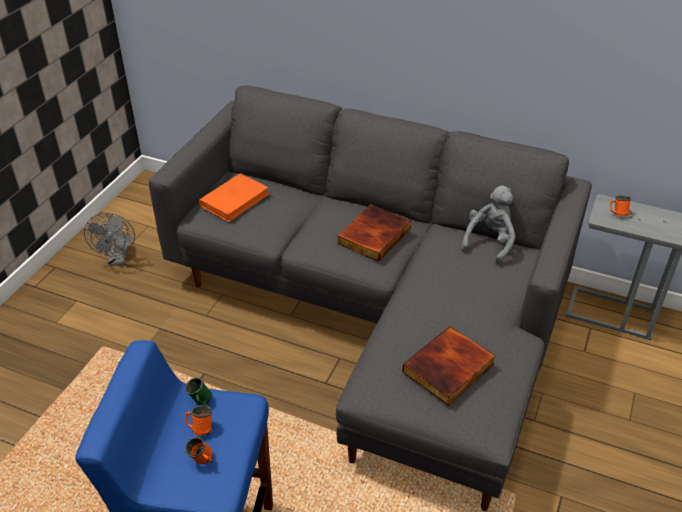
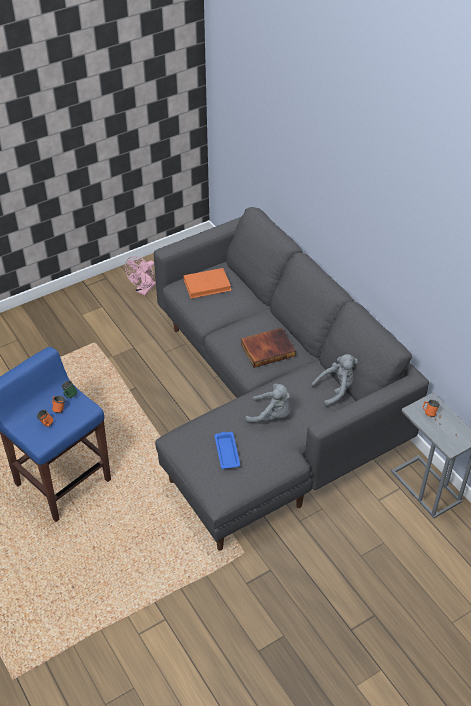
camera: 35 degrees right, 5 degrees up
(118, 260) = (144, 290): grey fan -> pink fan
(449, 369) = (227, 451): book -> blue tray
(454, 302) = (271, 416): none -> grey plush toy

